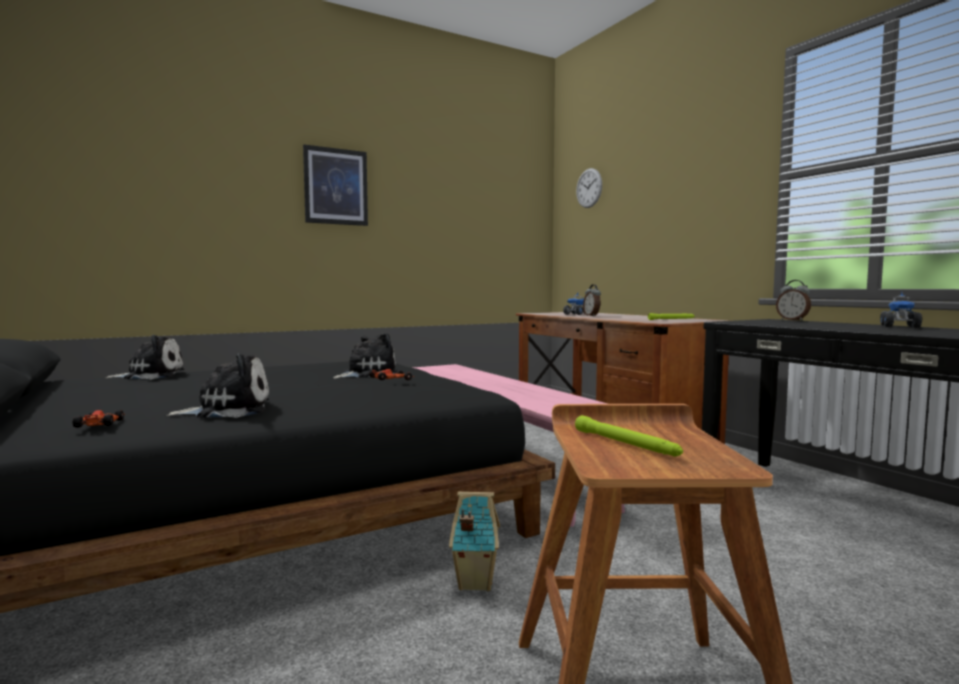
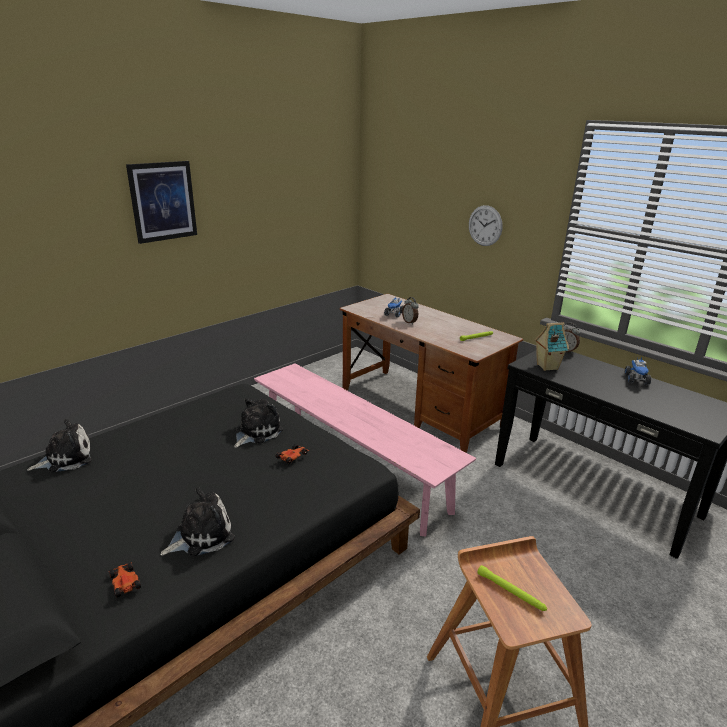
camera: 15 degrees left, 20 degrees up
(474, 582) = (382, 607): toy house -> toy house (546, 367)
(589, 188) = (397, 176): wall clock -> wall clock (485, 225)

